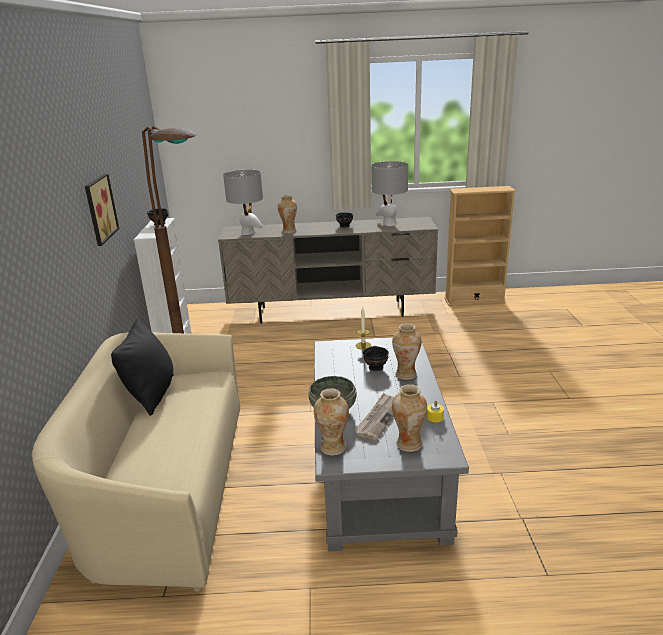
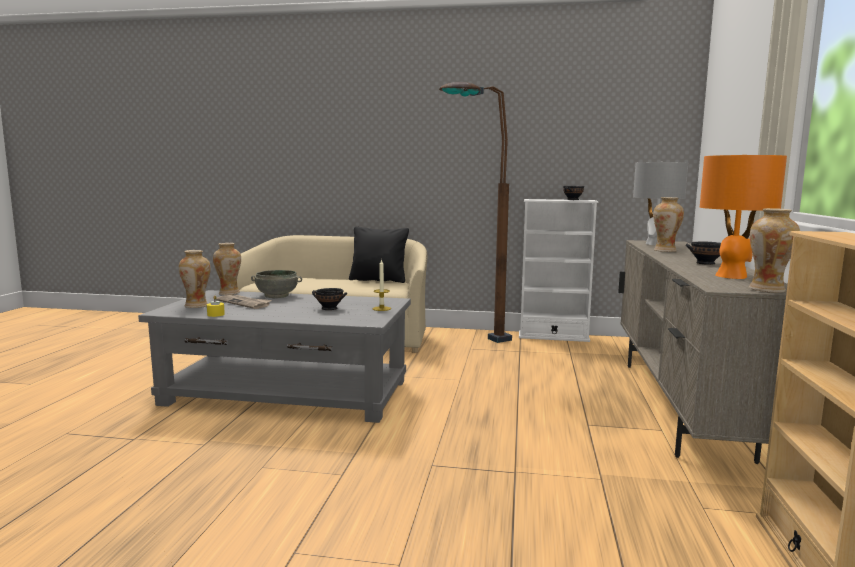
camera: 100 degrees right, 15 degrees down
(98, 209) = (467, 154): picture -> none
(389, 224) = (732, 276): grey table lamp -> orange table lamp
(406, 374) = (301, 314): vase -> vase (767, 290)

